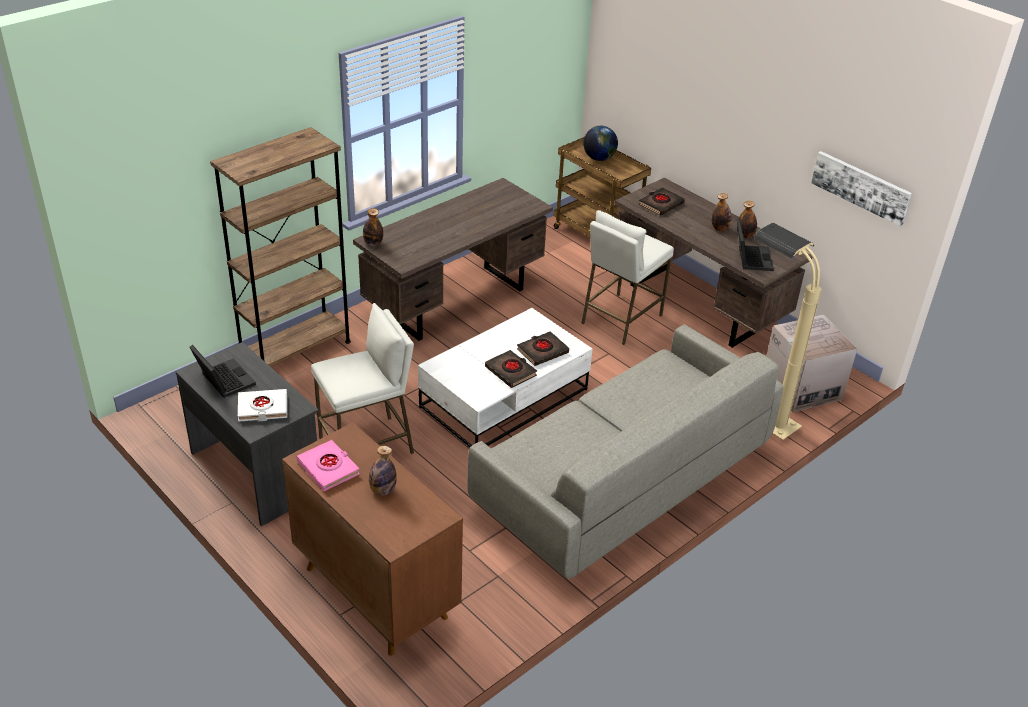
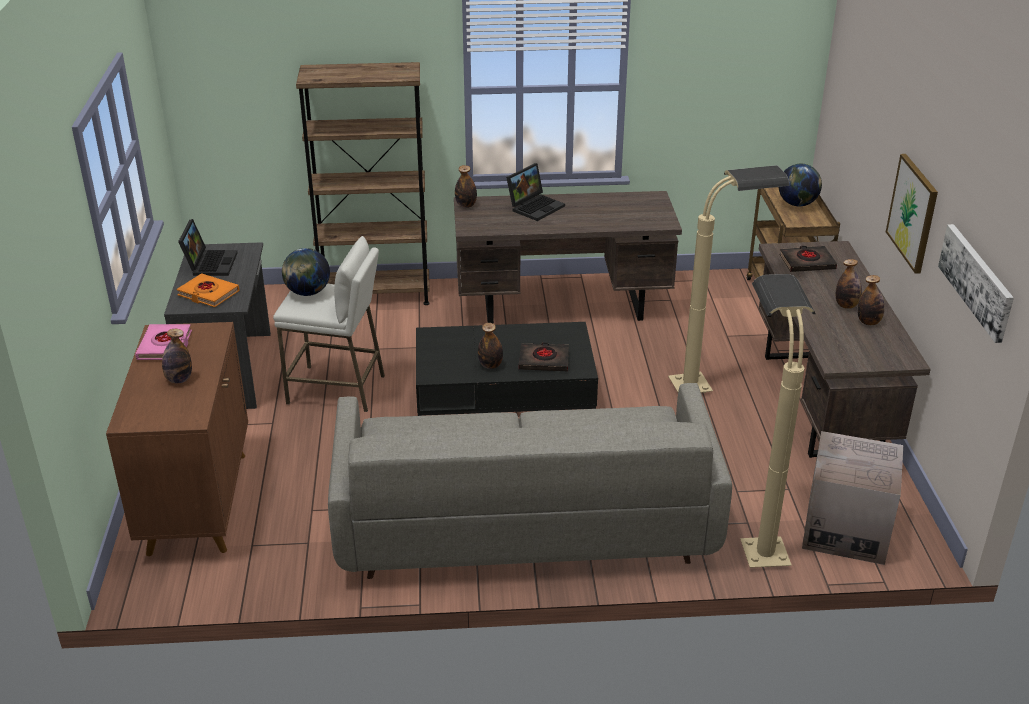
camera: 40 degrees right, 5 degrees down
(263, 408) = (208, 294): white book -> orange book
(340, 371) = (308, 293): none -> globe
(503, 399) = (503, 403): white coffee table -> black coffee table
(511, 371) = (490, 365): black book -> bottle
(621, 319) = (713, 383): white stool -> beige floor lamp
(750, 258) = (844, 344): laptop -> laptop (535, 206)
(759, 147) = (913, 212): none -> picture

